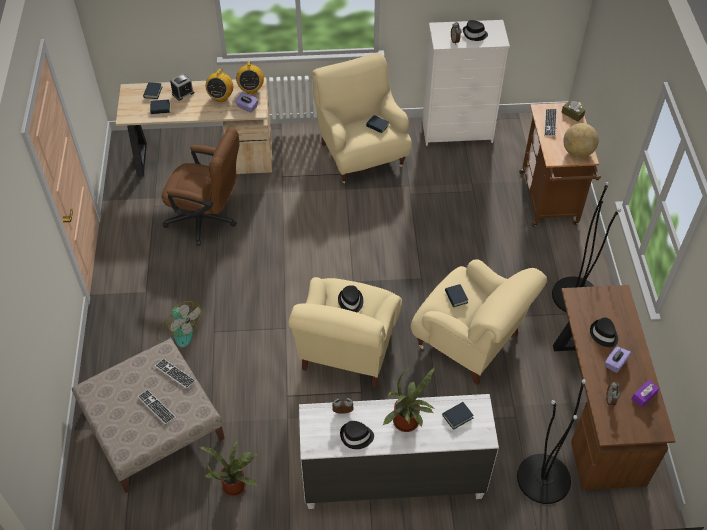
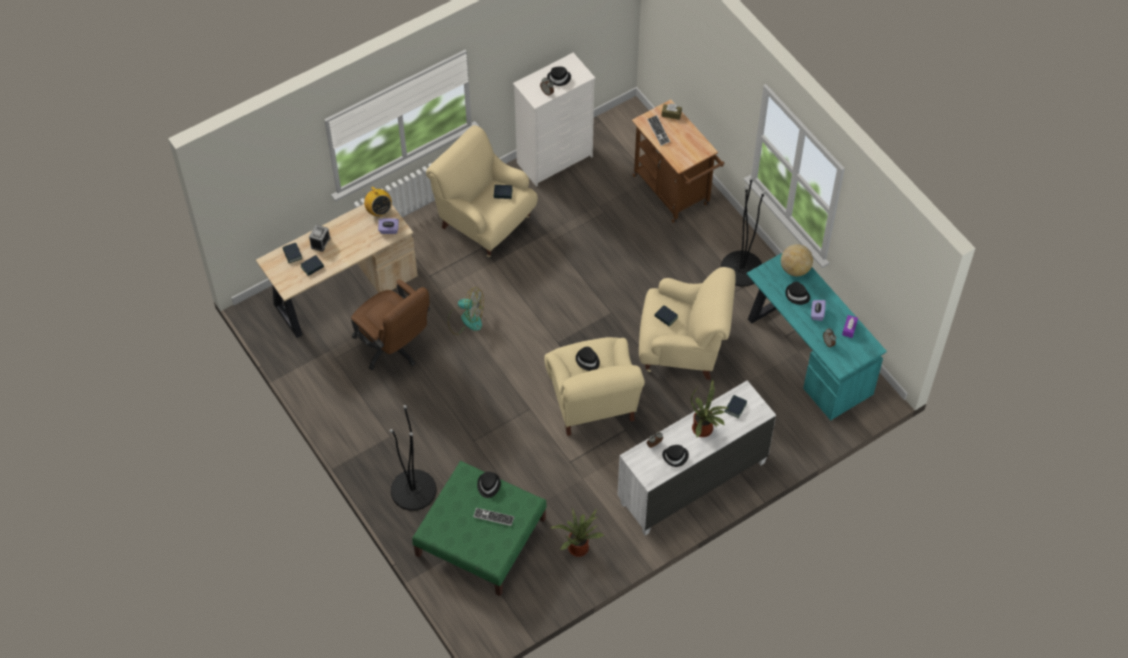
camera: 30 degrees left, 5 degrees up
(152, 424) = (480, 537): beige ottoman -> green ottoman
(175, 374) = (488, 485): keyboard -> black hat
(179, 330) = (444, 454): fan -> fan (466, 319)
(207, 220) = (393, 348): brown office chair -> brown office chair turned 60 degrees clockwise
(221, 97) = (358, 231): radio -> none
(543, 478) = (799, 426): black floor lamp -> black floor lamp (413, 490)
(577, 152) = (695, 149): globe -> globe (795, 269)
(595, 409) = (807, 354): brown desk -> turquoise desk

